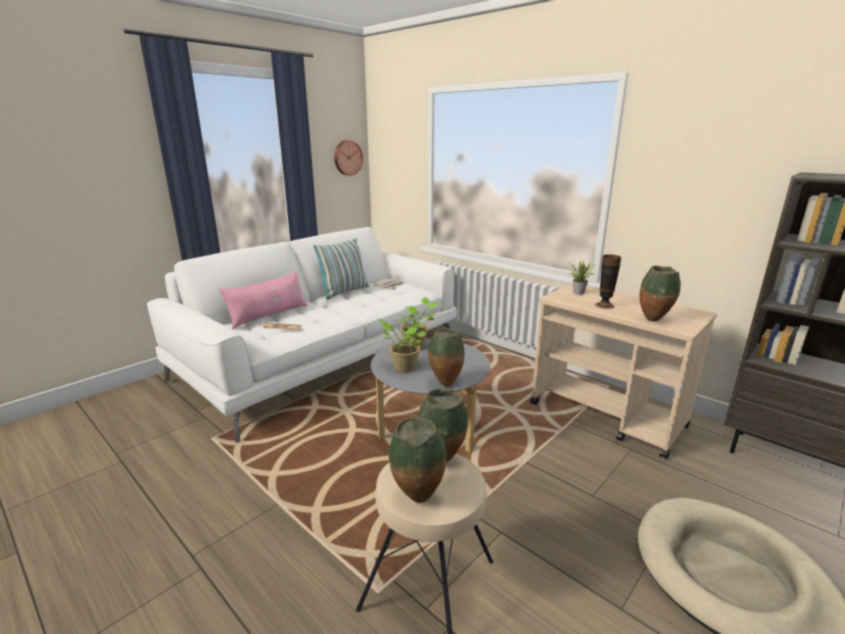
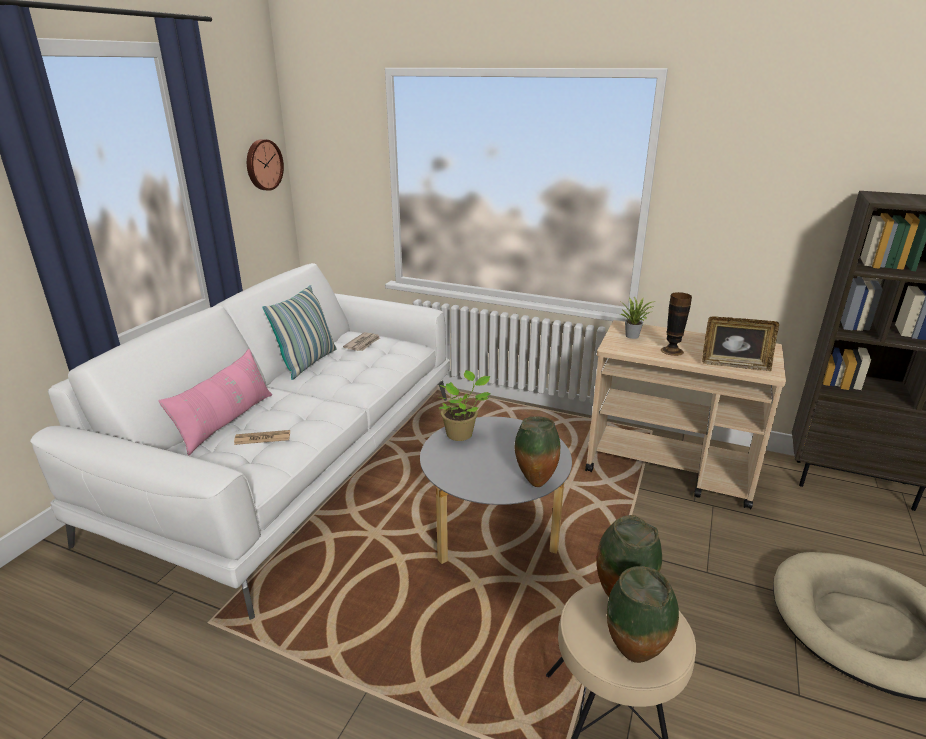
camera: 20 degrees left, 5 degrees up
(403, 367) = (469, 470): potted plant -> none
(654, 320) = (734, 365): vase -> picture frame

